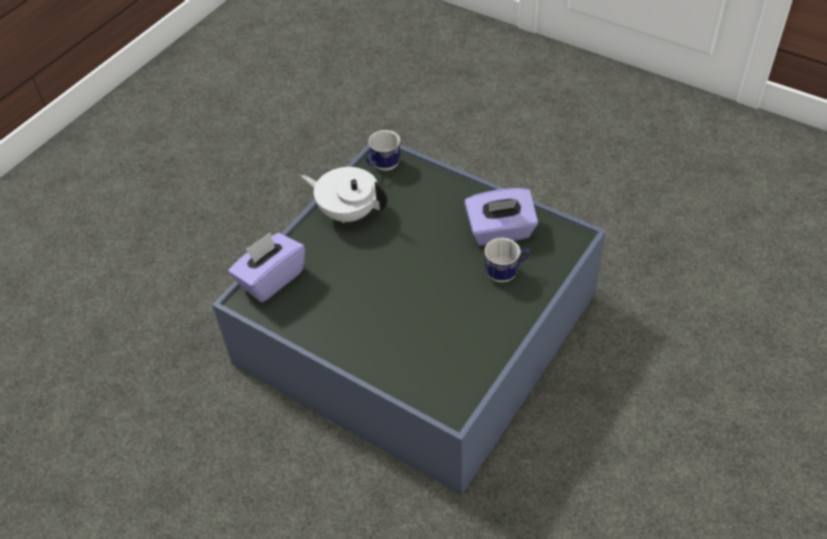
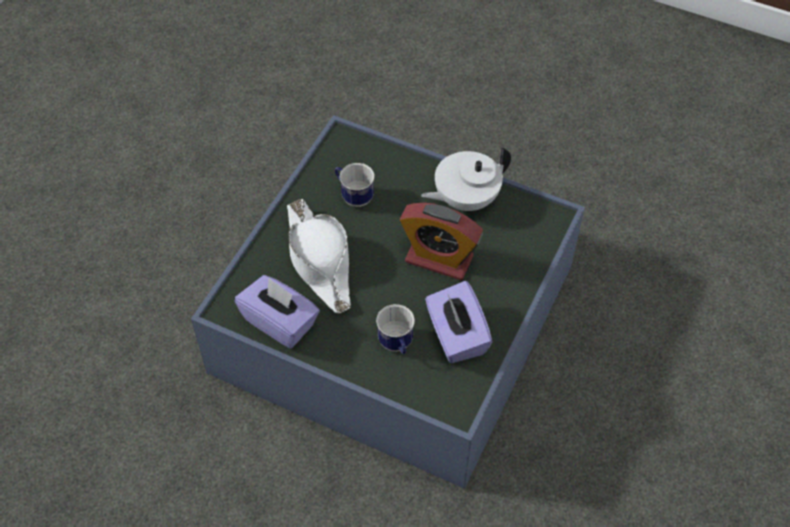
camera: 80 degrees right, 5 degrees up
(271, 279) = (366, 151): purple tissue box -> purple tissue box (280, 322)
(348, 212) = (465, 199): white teapot -> white teapot turned 135 degrees counterclockwise
(383, 167) = (537, 220): mug -> mug (353, 196)
(402, 327) = (319, 261): none -> white hat
(414, 236) = (439, 259): none -> alarm clock

